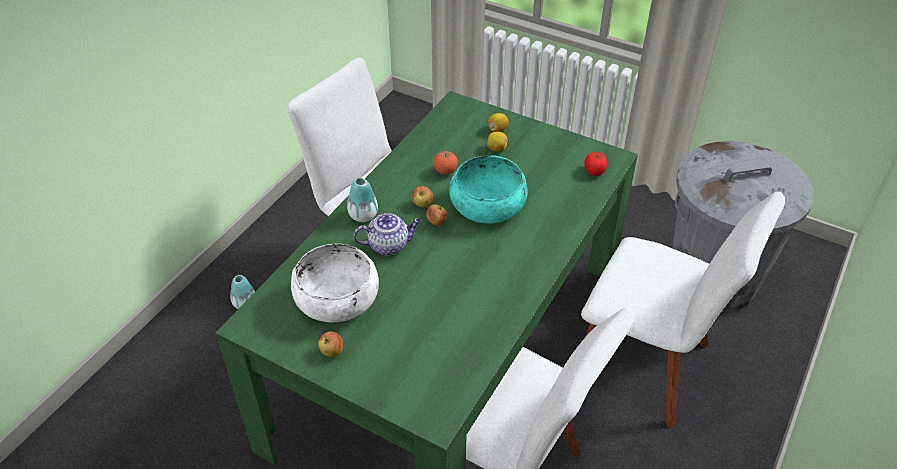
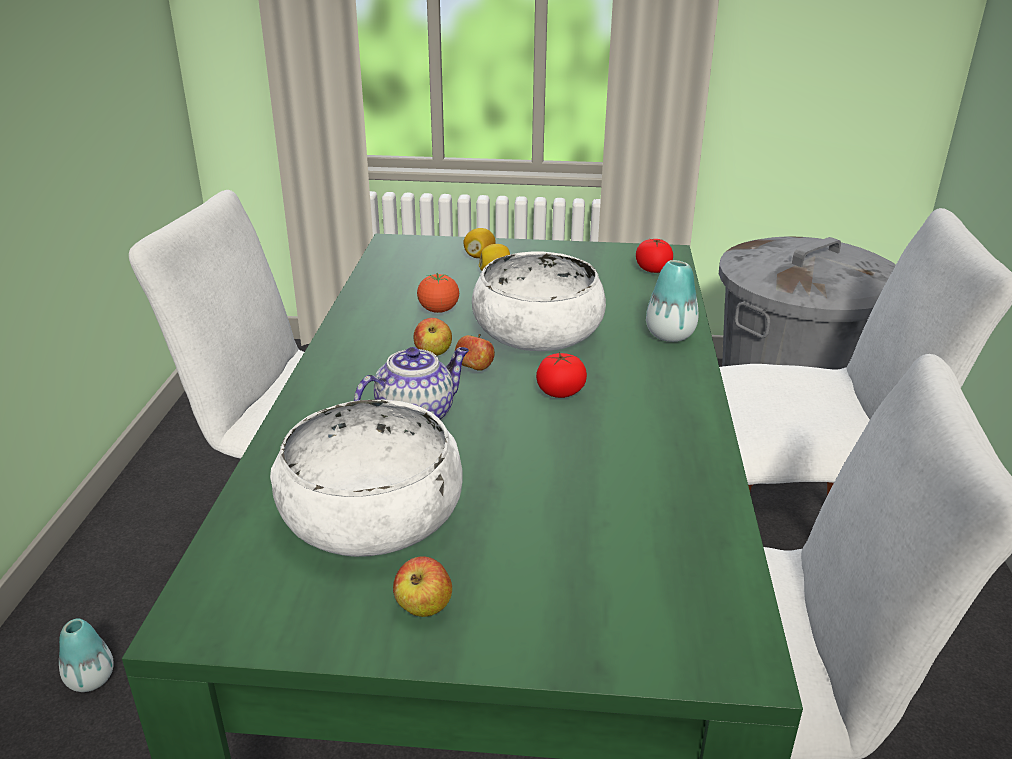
camera: 25 degrees left, 15 degrees down
(363, 215) = (339, 388): vase -> vase (669, 335)
(469, 252) = (560, 392): none -> tomato
(487, 205) = (537, 332): turquoise bowl -> white bowl

